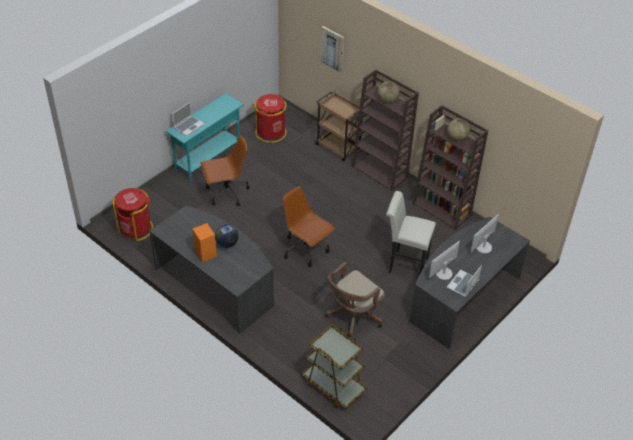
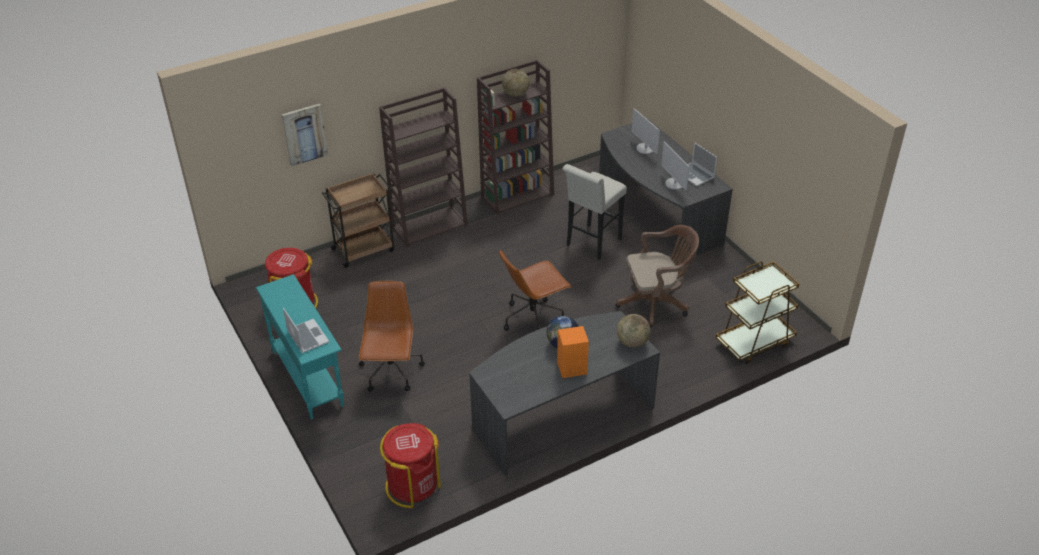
camera: 70 degrees left, 5 degrees down
(352, 316) = (656, 303): brown office chair -> brown office chair turned 75 degrees counterclockwise
(388, 100) = (419, 125): globe -> globe (632, 342)

